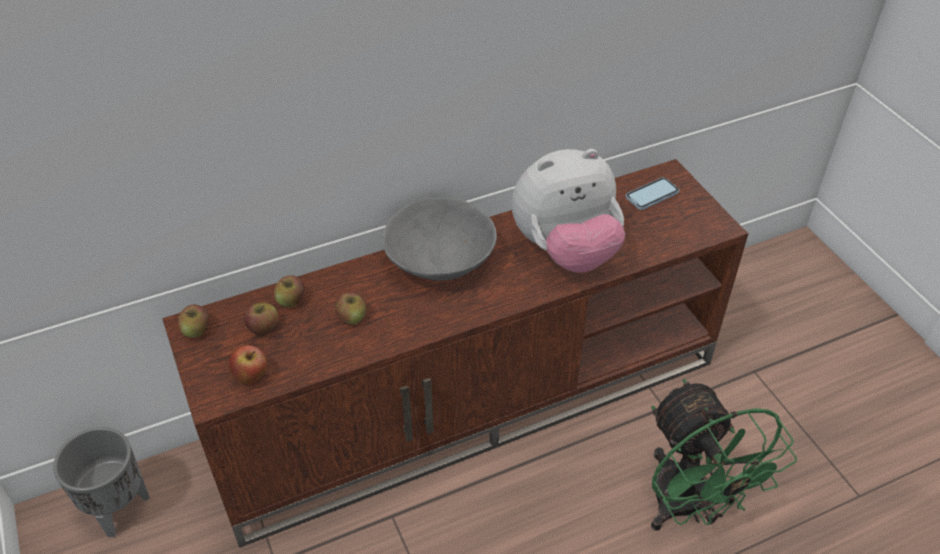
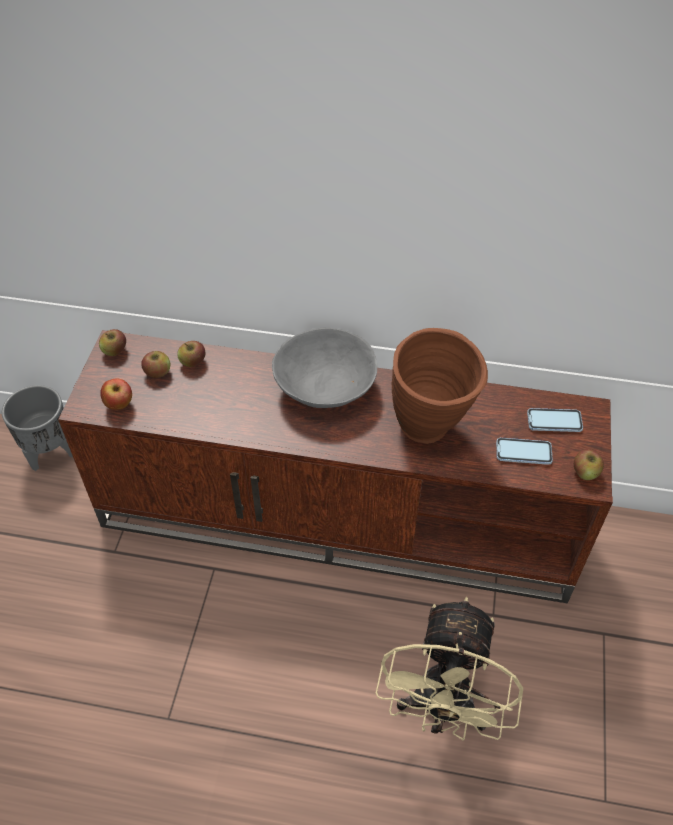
camera: 35 degrees right, 5 degrees up
(352, 317) = (222, 397): apple -> apple (585, 472)
(565, 251) = (431, 431): plush toy -> brown vase
(651, 230) = (523, 452): none -> phone
(689, 508) = (442, 709): green fan -> beige fan

